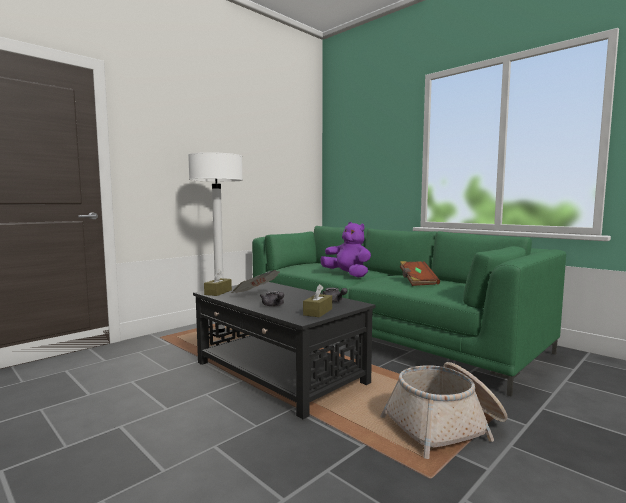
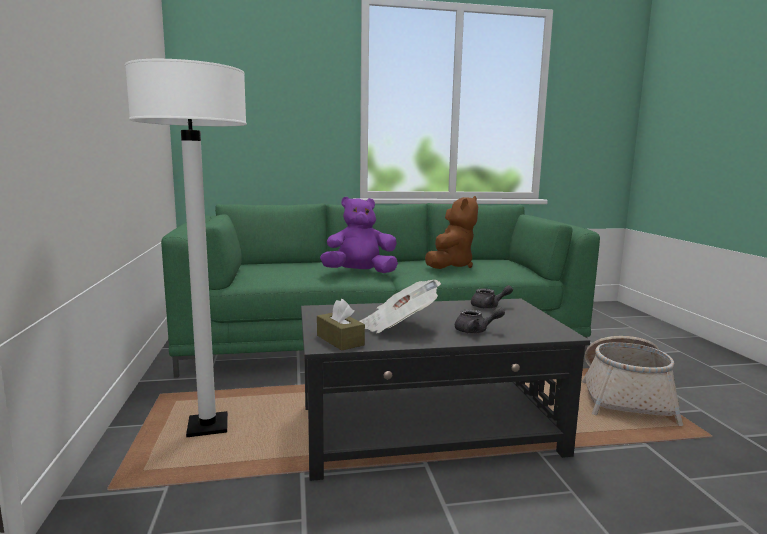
camera: 55 degrees left, 5 degrees up
(318, 312) = (532, 322): brown tissue box -> none
(417, 282) = (450, 265): brown book -> brown plush toy

